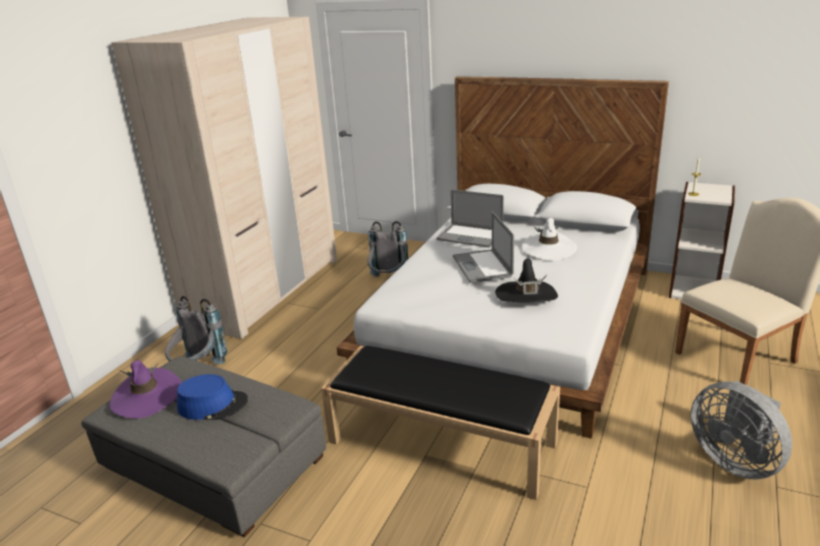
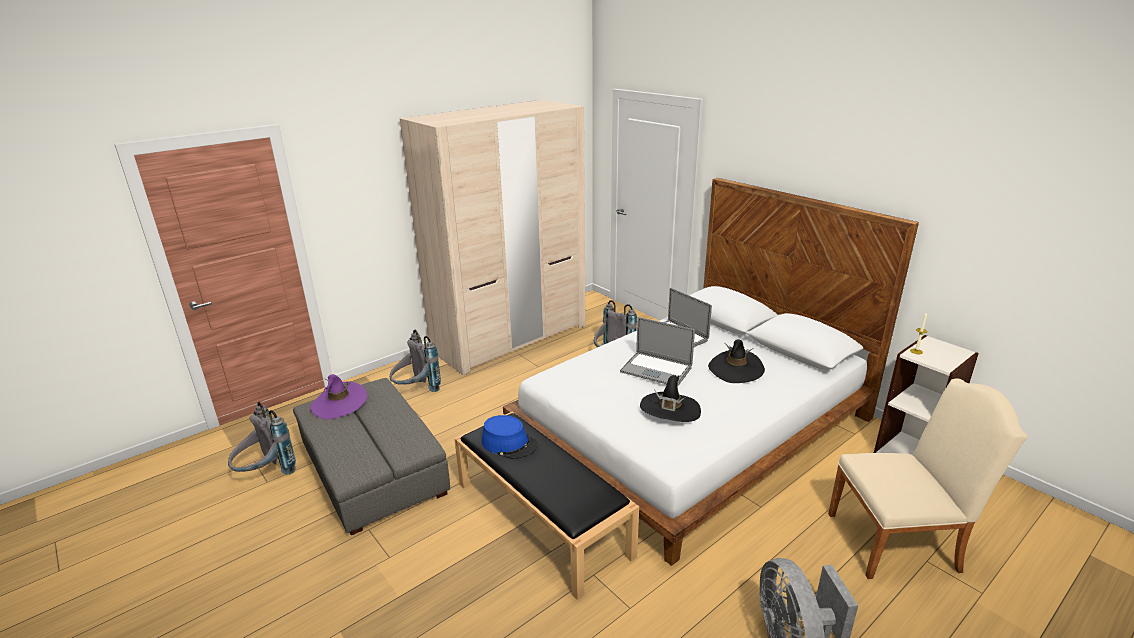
camera: 25 degrees right, 0 degrees up
(71, 516) = (266, 474): none -> grey backpack
(213, 405) = (373, 425): blue hat -> blue hat (509, 443)
(482, 266) = (656, 369): laptop -> laptop turned 75 degrees counterclockwise
(548, 249) = (735, 369): white hat -> black hat

